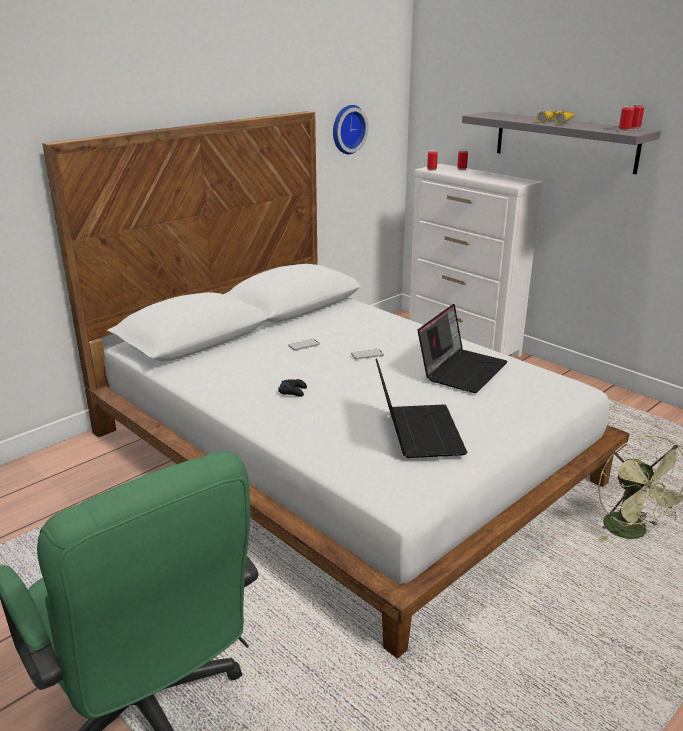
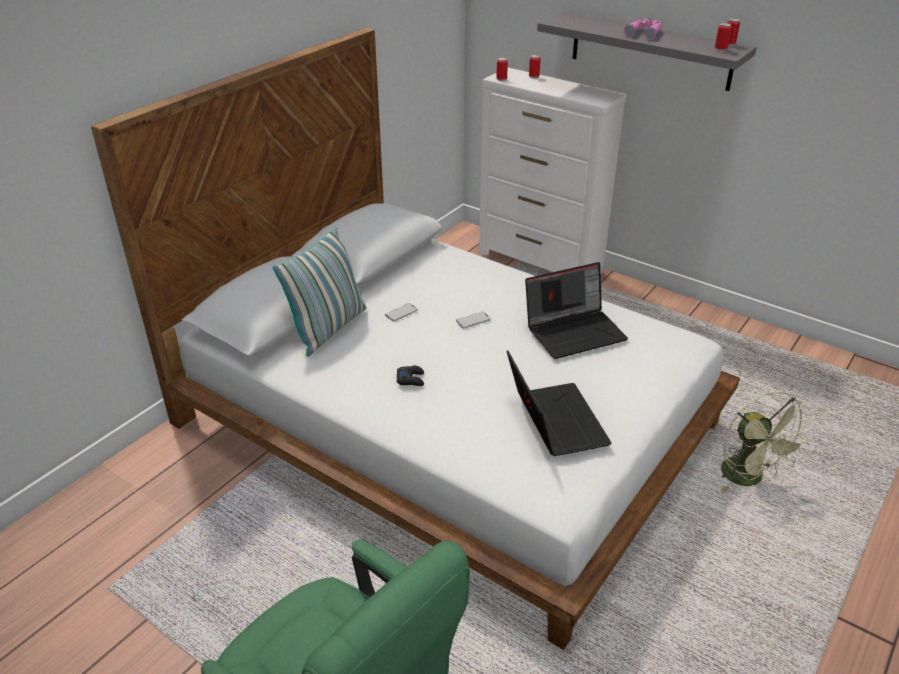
camera: 10 degrees left, 10 degrees up
(234, 351) = (328, 329): none -> pillow
(347, 129) = (404, 38): wall clock -> none
(461, 370) = (575, 331): laptop -> laptop turned 45 degrees clockwise
(557, 122) = (644, 33): yellow binoculars -> pink binoculars

